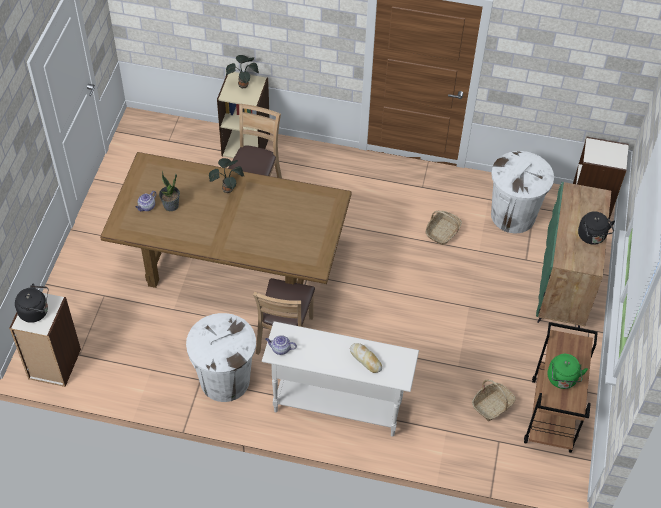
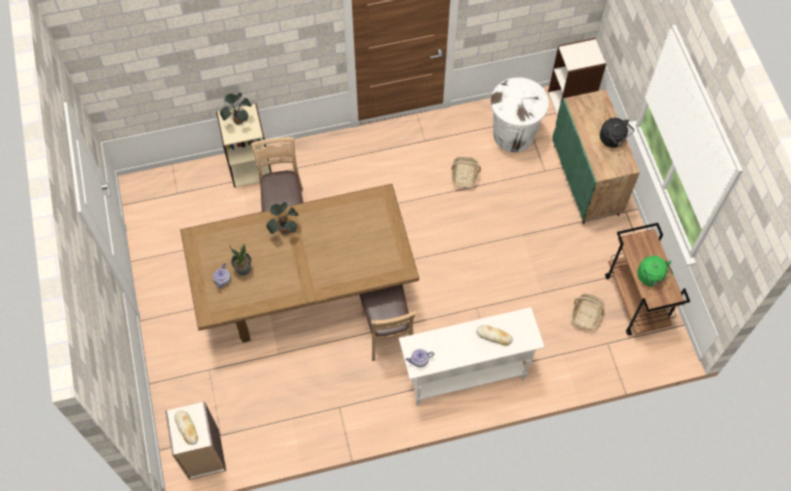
camera: 25 degrees left, 10 degrees up
(36, 312) = (186, 428): black kettle -> bread
(224, 380) = (359, 397): white trash can -> none

